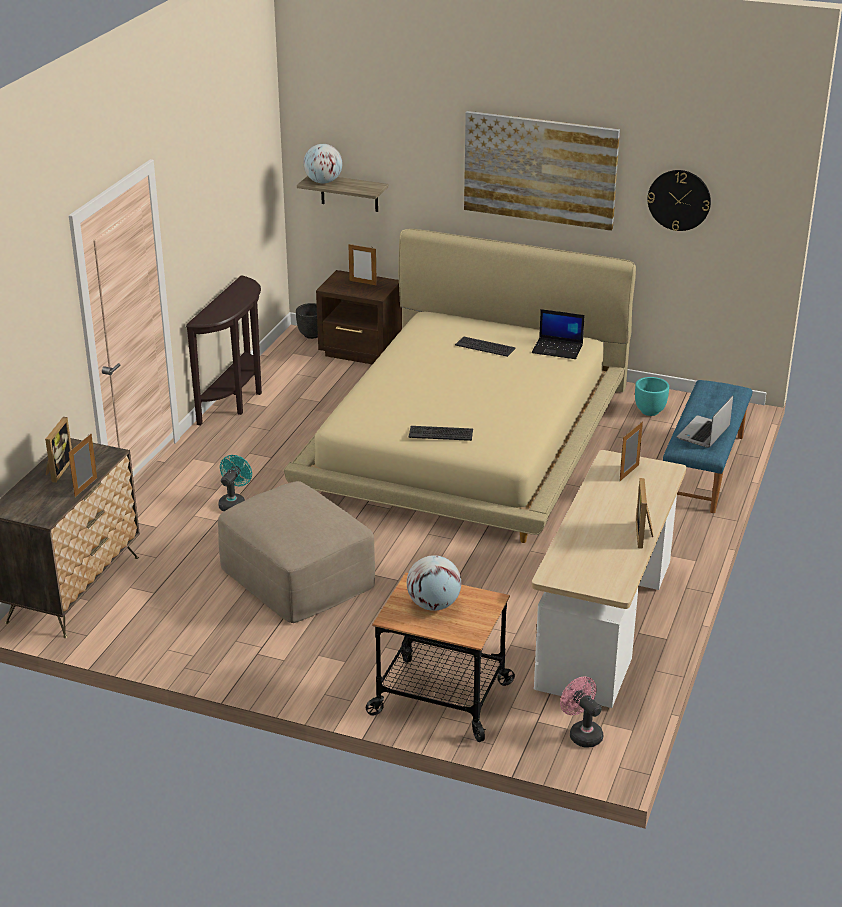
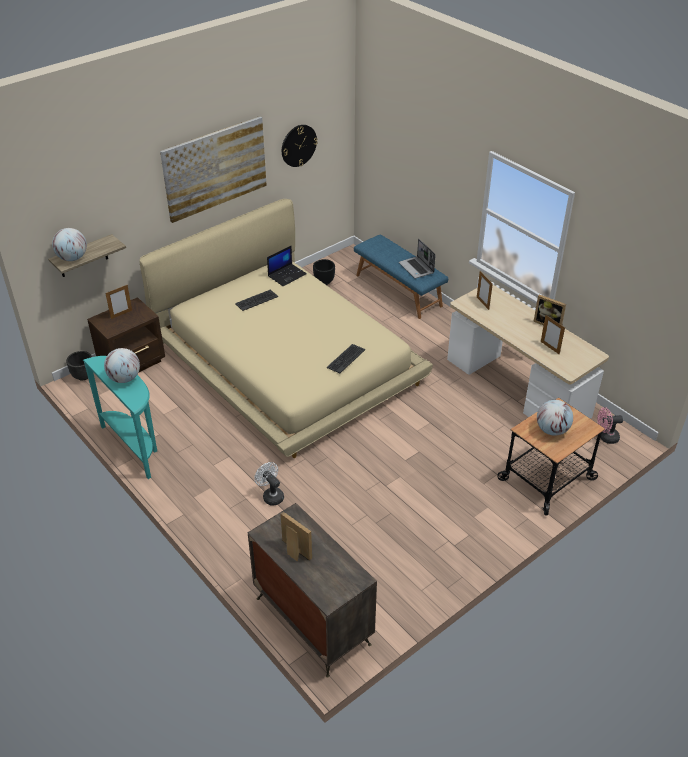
camera: 60 degrees left, 10 degrees up
(86, 487) = (332, 542): picture frame -> picture frame (550, 348)
(232, 303) = (124, 378): none -> globe
(234, 503) = (271, 495): turquoise fan -> white fan
(236, 400) = (134, 446): brown console table -> turquoise console table
(296, 575) = (381, 495): beige ottoman -> none
(650, 412) = (324, 282): turquoise planter -> black planter

